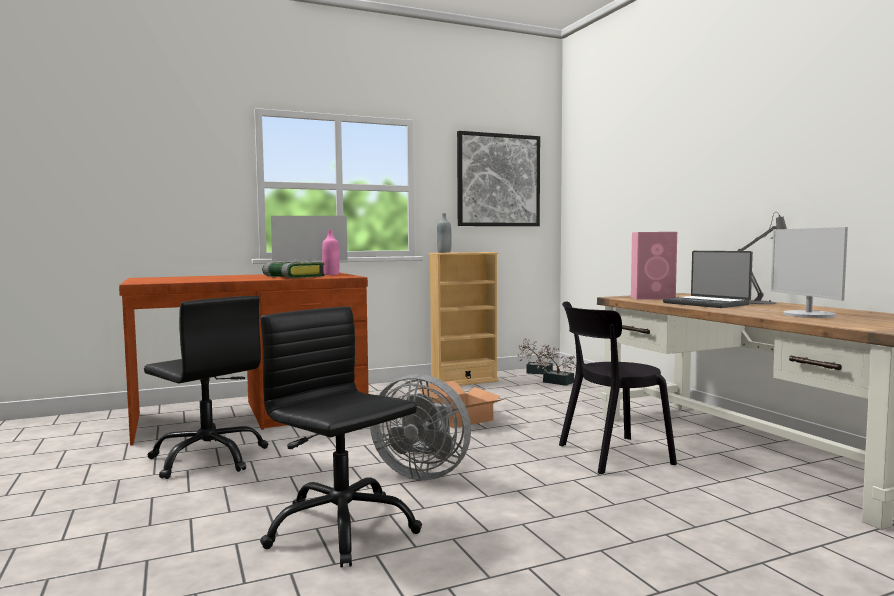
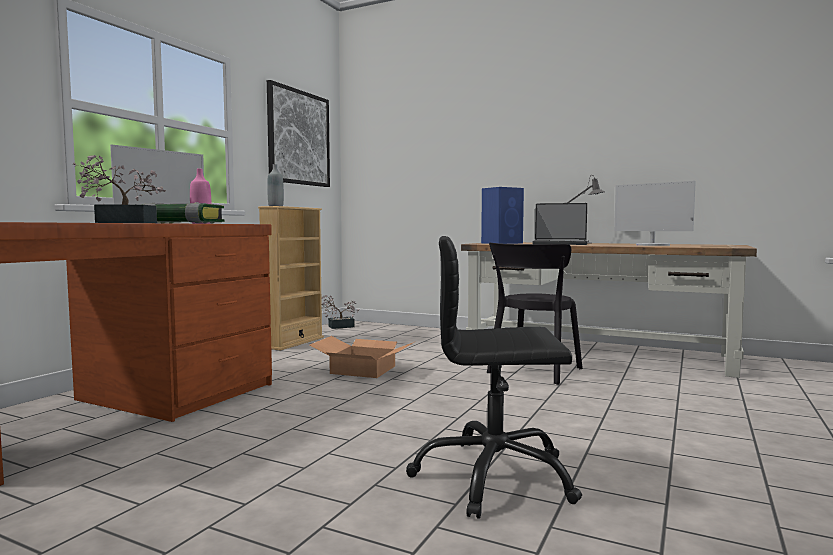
camera: 40 degrees left, 0 degrees up
(209, 458) = (177, 465): black office chair -> none
(422, 473) = (442, 416): grey fan -> none
(555, 381) = (371, 331): potted plant -> potted plant (120, 222)
(653, 298) = (502, 243): pink speaker -> blue speaker

